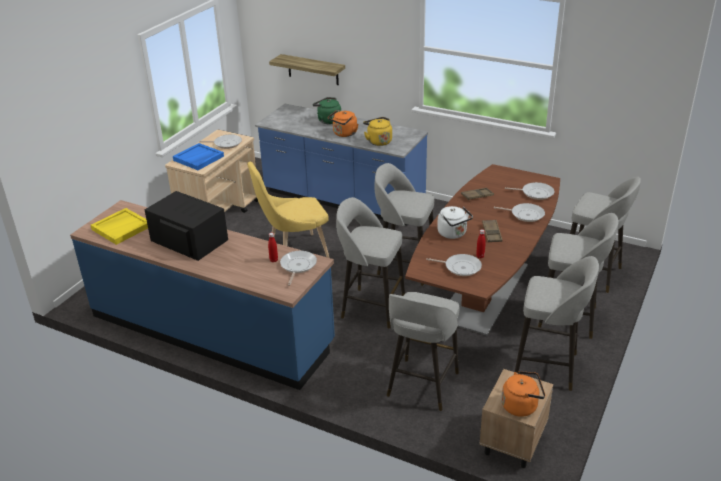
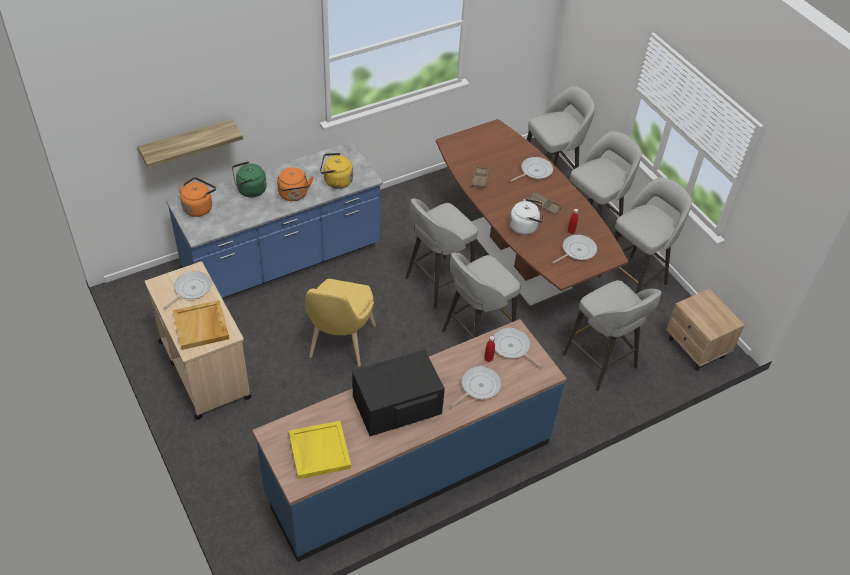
camera: 60 degrees left, 15 degrees up
(198, 158) = (201, 327): blue tray -> beige tray
(521, 406) = (721, 318): orange kettle -> orange kettle (199, 207)
(535, 193) = (508, 146): frying pan -> frying pan (478, 387)

